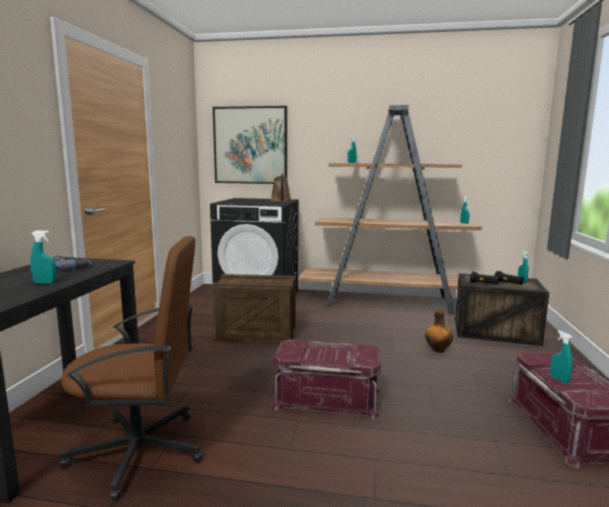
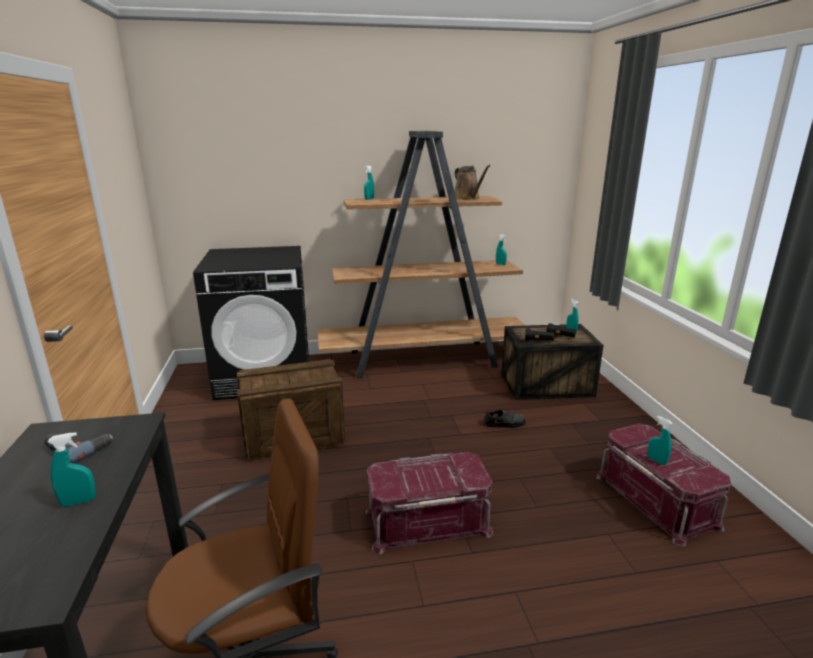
camera: 20 degrees left, 10 degrees up
(250, 145) = (226, 176): picture -> none
(281, 201) = (283, 254): brown watering can -> brown watering can (468, 198)
(437, 350) = (504, 423): bottle -> black shoe

